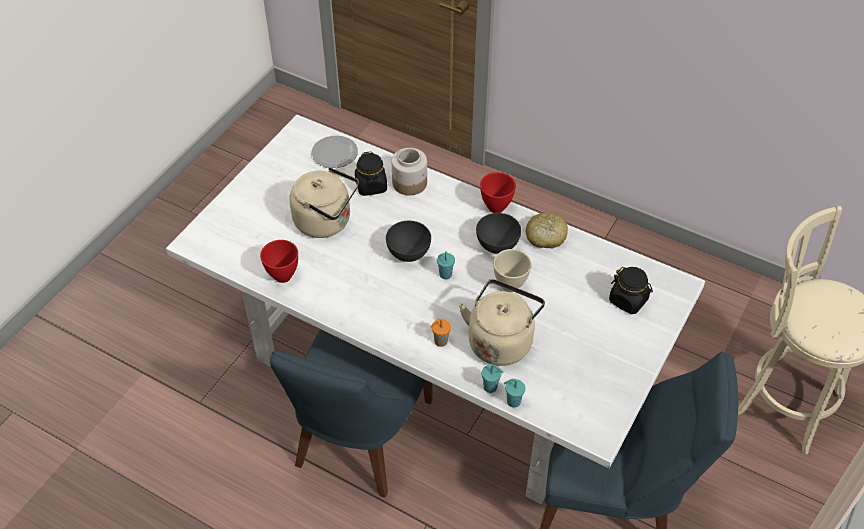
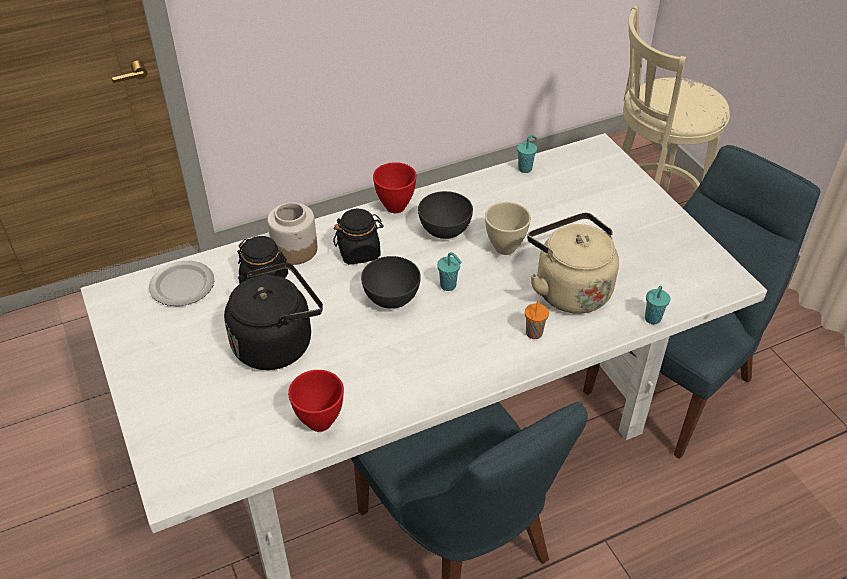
camera: 55 degrees left, 5 degrees down
(326, 222) = (277, 342): beige kettle -> black kettle
(491, 387) = (623, 326): turquoise cup -> turquoise cup (525, 168)
(545, 236) = (465, 194): bread -> none
(628, 300) = (590, 185): black jar -> black jar (359, 252)

